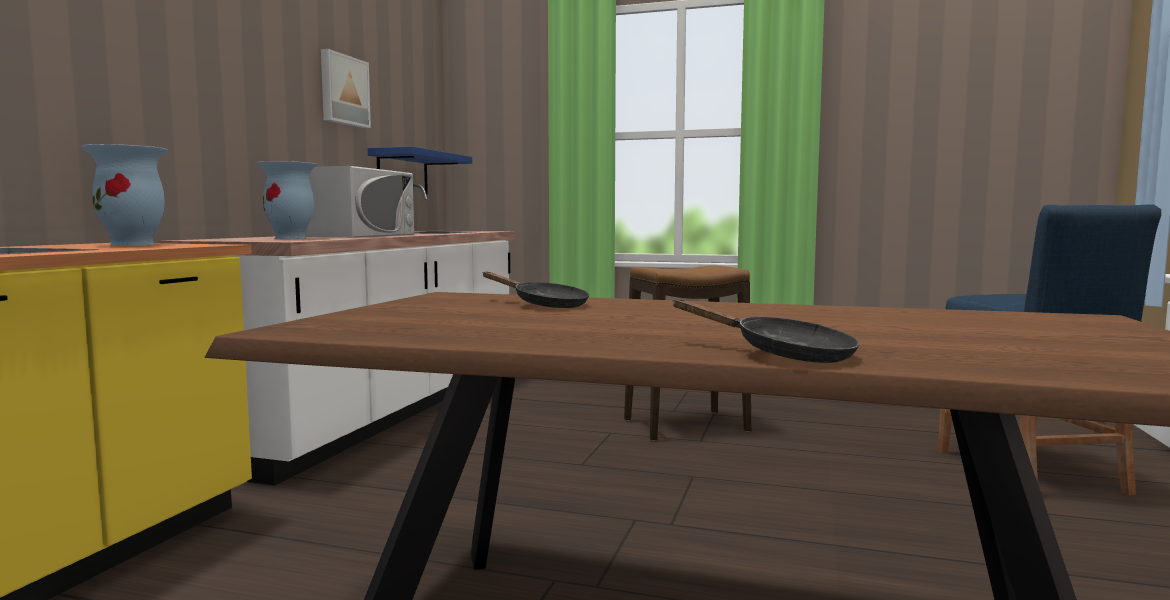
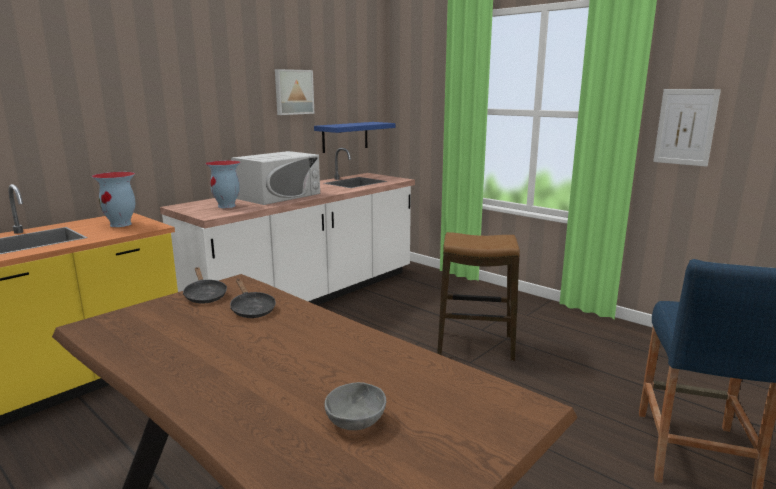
camera: 25 degrees right, 10 degrees up
(782, 354) = (221, 418): black frying pan -> black frying pan (205, 295)
(864, 137) = (685, 127): none -> picture
(958, 339) = (356, 422): none -> grey bowl

